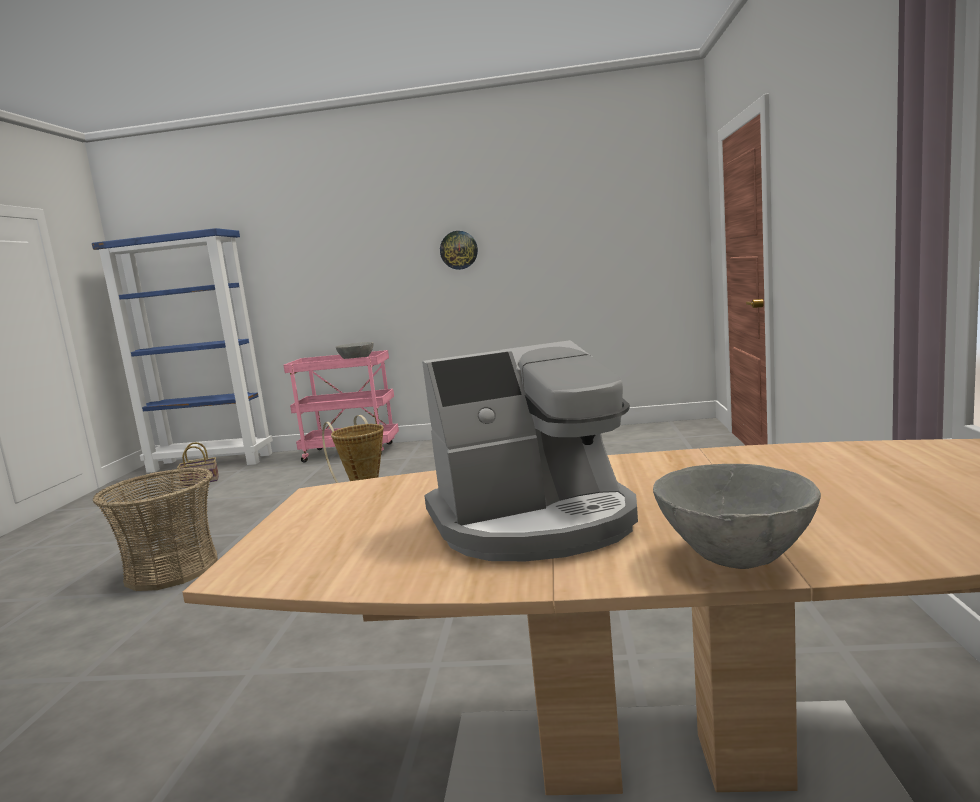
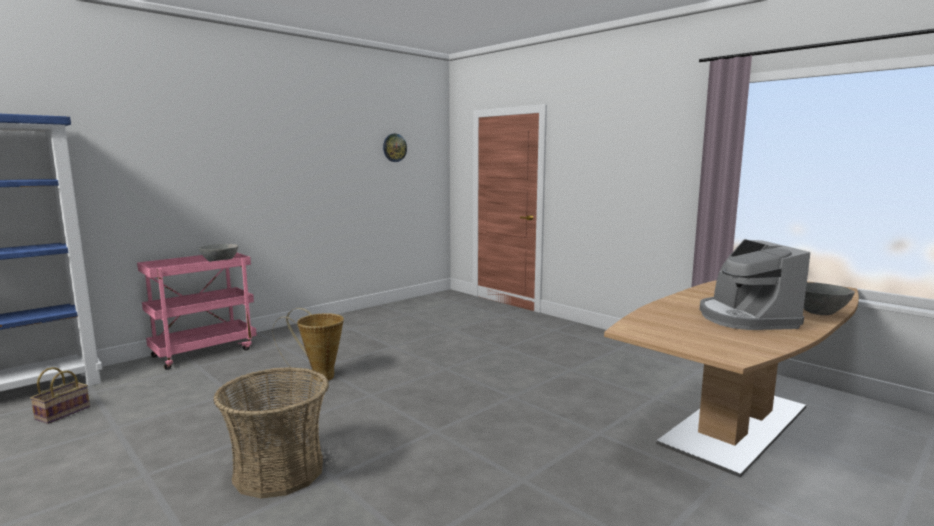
camera: 50 degrees left, 0 degrees up
(458, 250) = (297, 165): wall clock -> wall clock (394, 147)
(535, 522) = (744, 318): coffee machine -> coffee machine turned 150 degrees clockwise

